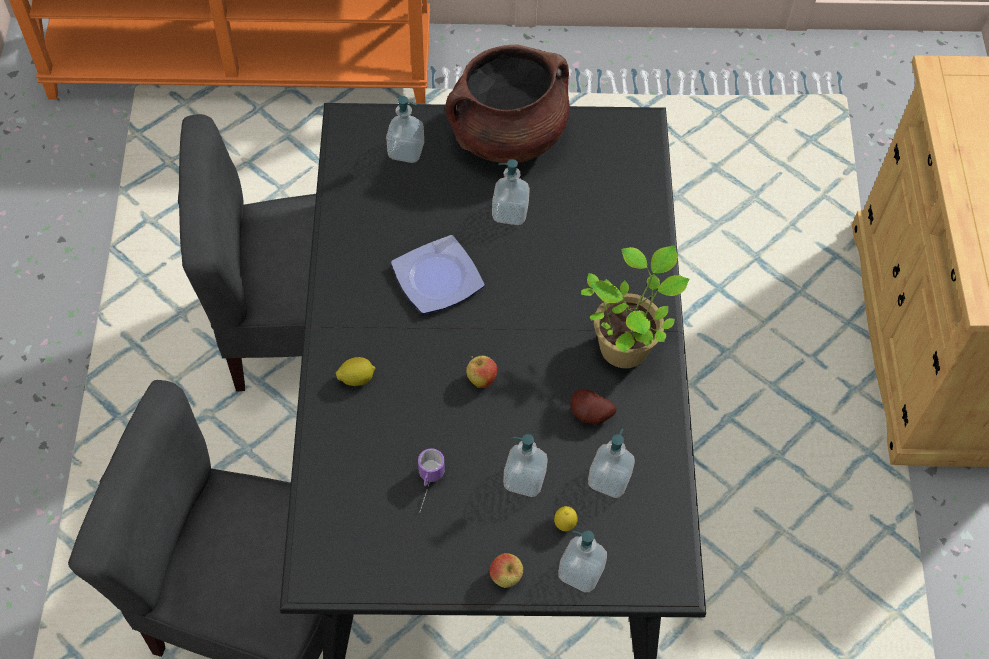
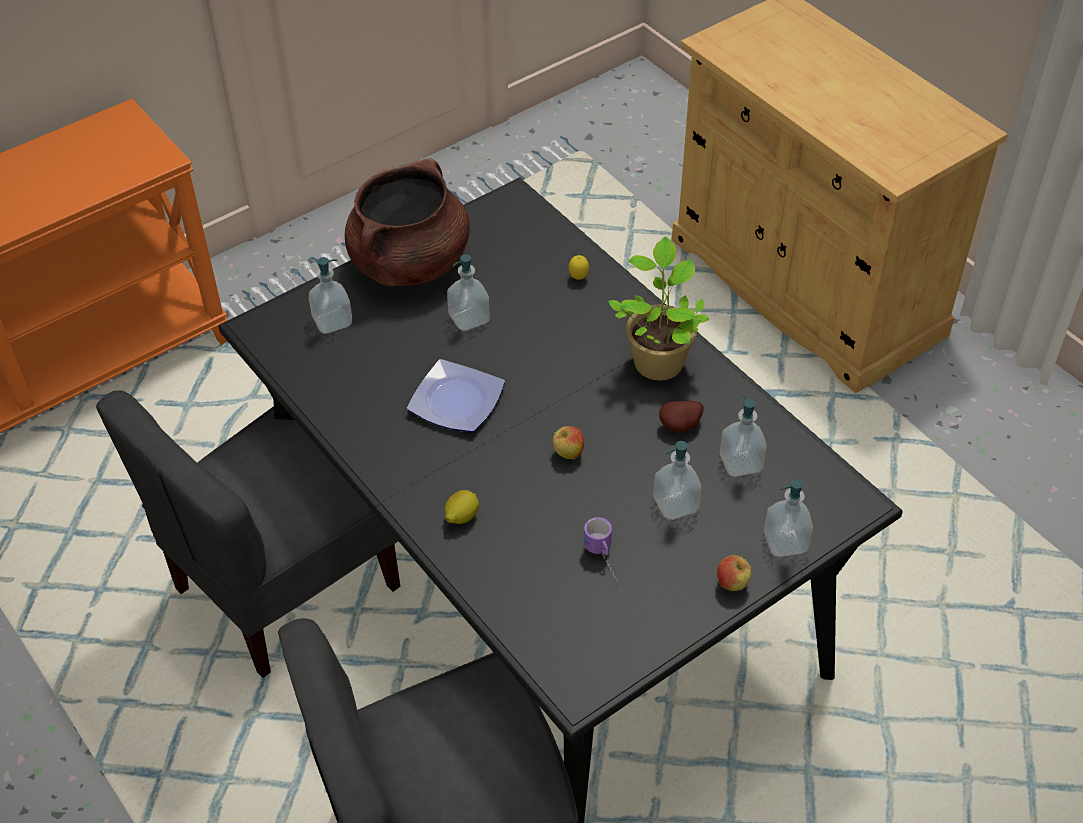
camera: 35 degrees left, 10 degrees down
(564, 525) = (739, 517): lemon -> lemon (578, 278)

